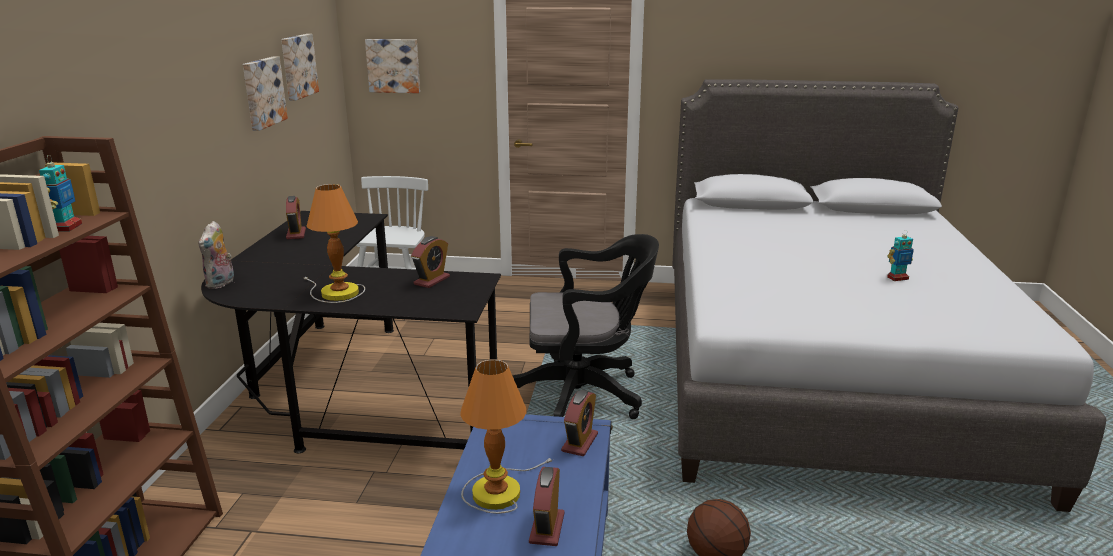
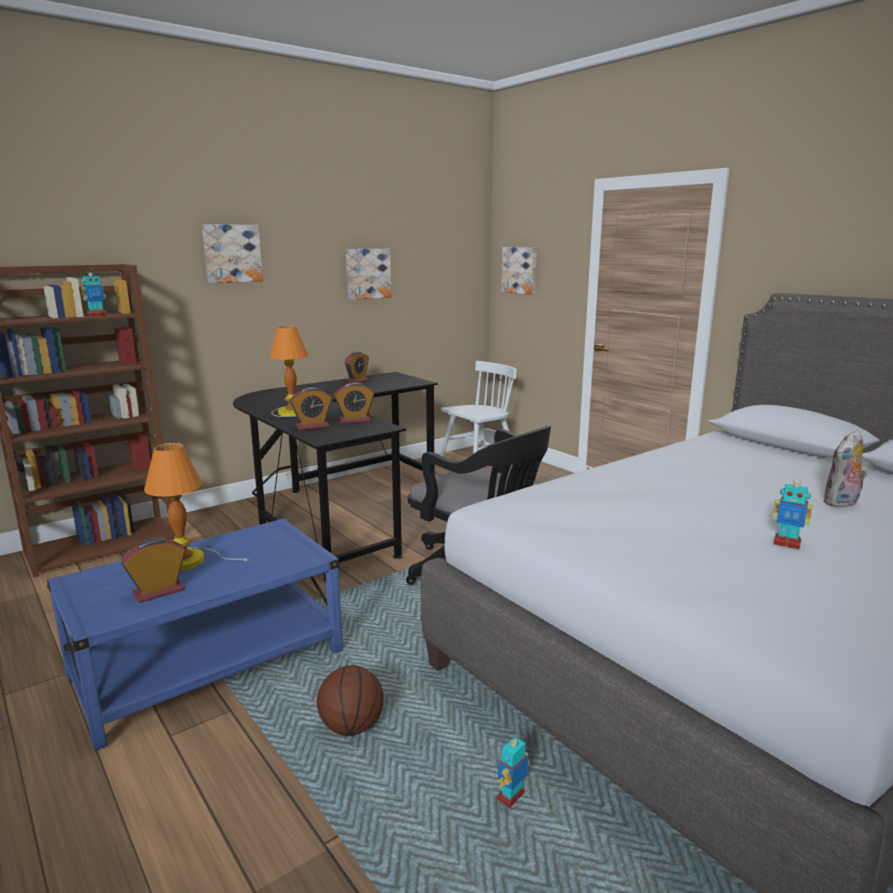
camera: 45 degrees right, 5 degrees down
(221, 283) = (258, 394): plush toy -> plush toy (841, 503)
(297, 66) = (420, 260): picture -> picture (232, 253)
(579, 442) = (287, 560): alarm clock -> alarm clock (312, 426)
(862, 528) = (511, 798): none -> toy robot

